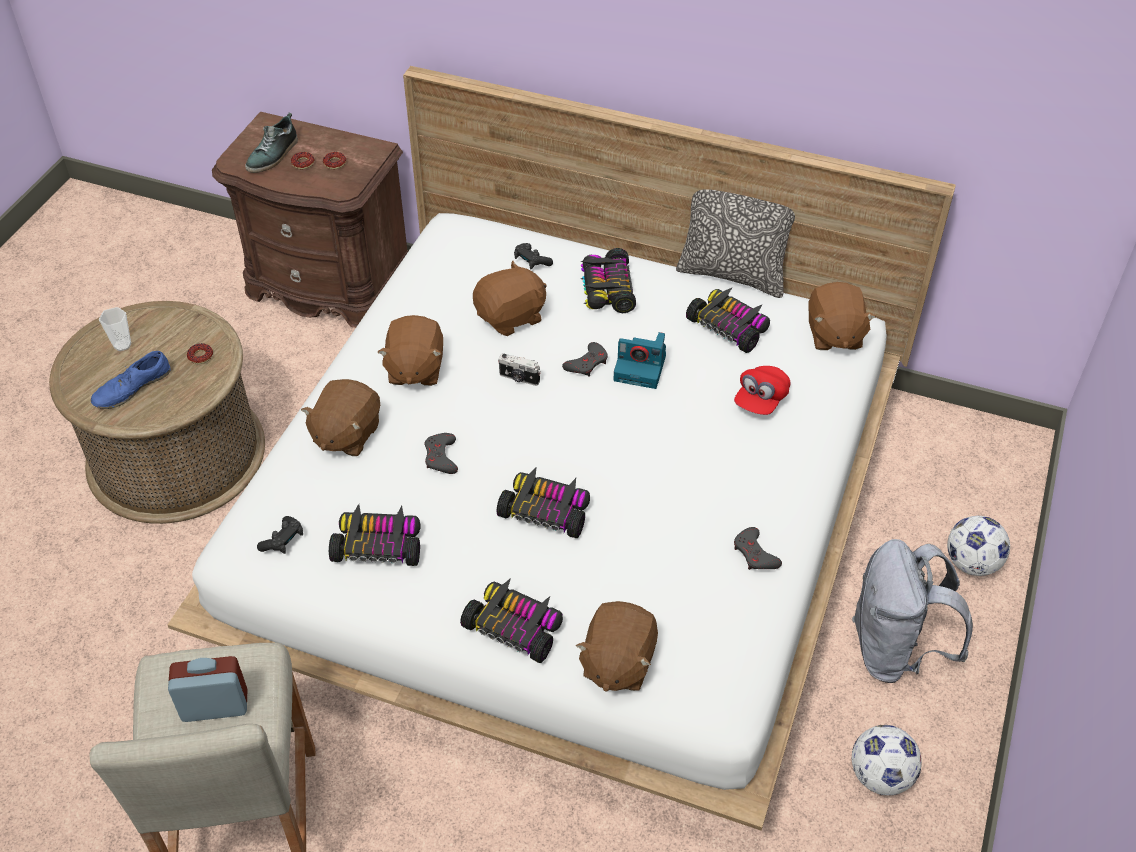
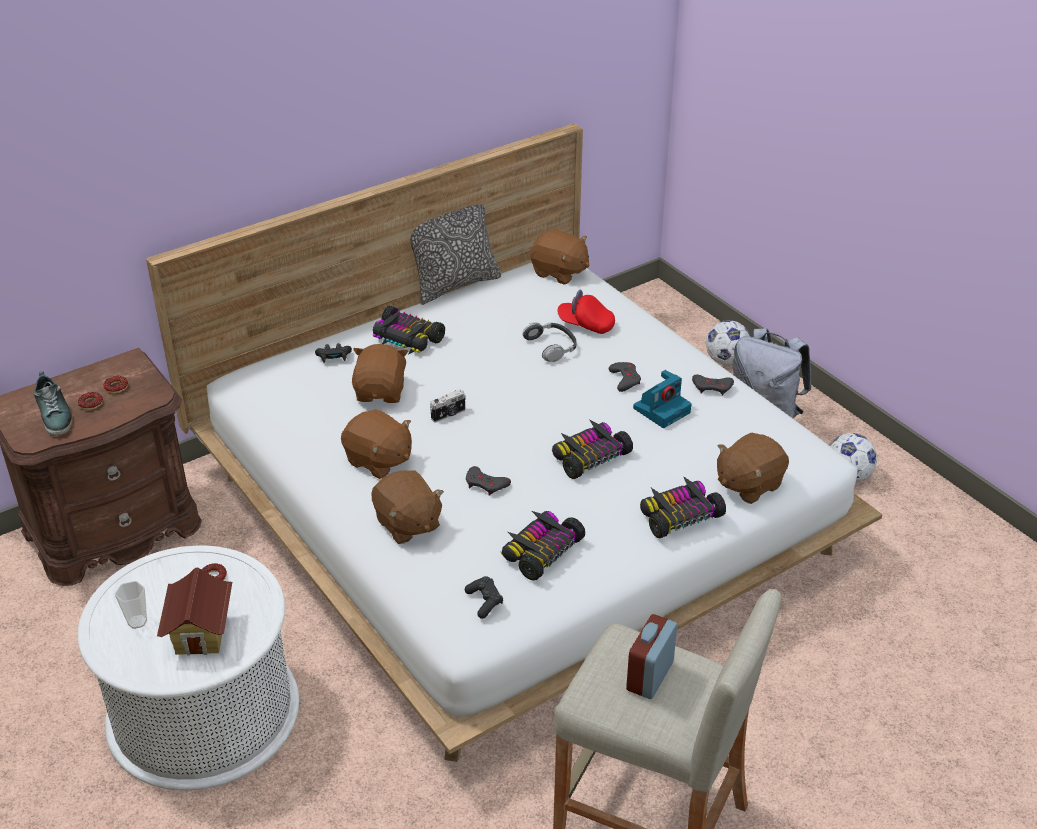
camera: 55 degrees left, 10 degrees down
(132, 388) = (201, 634): blue shoe -> toy house
(176, 455) = (203, 712): brown coffee table -> white coffee table
(587, 363) = (470, 378): grey game controller -> grey game controller (625, 379)
(617, 662) = (748, 484): brown plush toy -> brown plush toy turned 90 degrees clockwise
(641, 368) = (502, 358): camera -> camera (662, 409)
(696, 393) = (551, 346): none -> headphones
(729, 326) = (506, 306): toy car -> none
(760, 400) = (586, 325): red cap -> red cap turned 135 degrees clockwise

